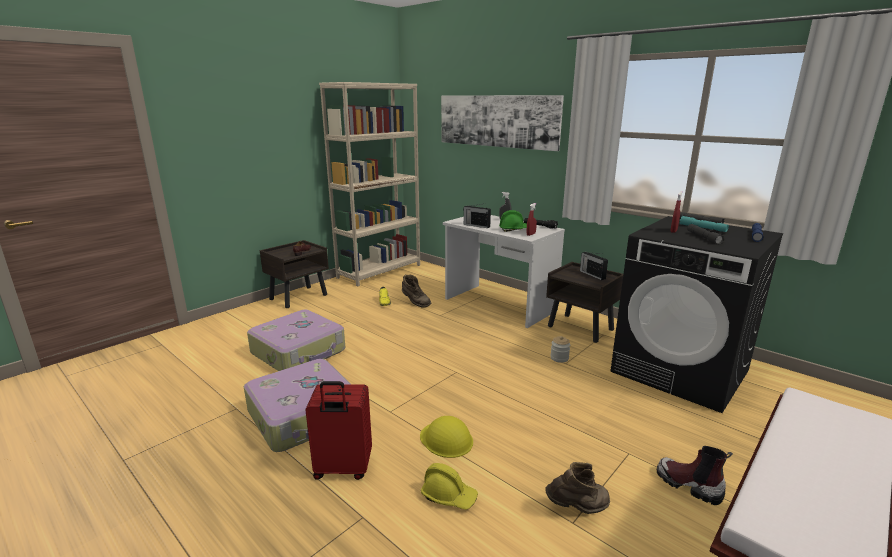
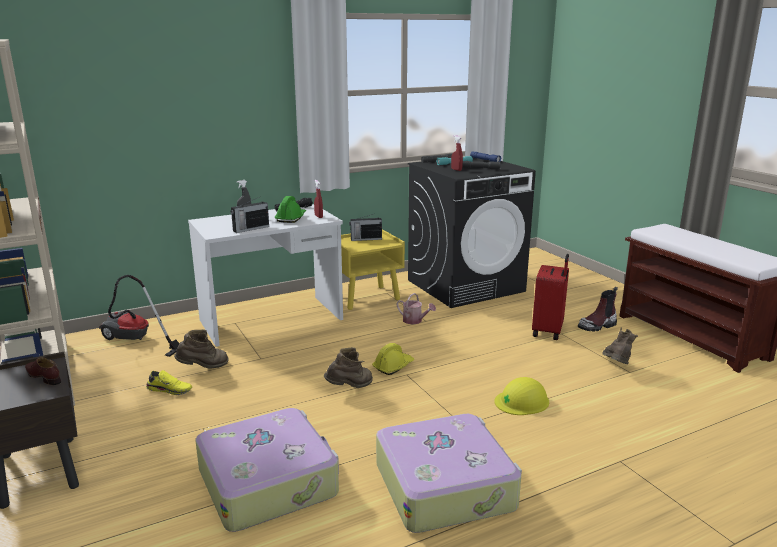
camera: 70 degrees left, 0 degrees up
(343, 469) = (552, 466): red suitcase -> red suitcase (548, 331)
(419, 353) = (350, 388): none -> brown boot
(434, 278) = (135, 341): none -> vacuum cleaner
(449, 496) = (598, 414): yellow hard hat -> yellow hard hat (393, 366)
(497, 121) = (174, 91): picture -> none
(559, 358) = (415, 321): jar -> watering can
(581, 328) = (366, 297): brown nightstand -> yellow nightstand

